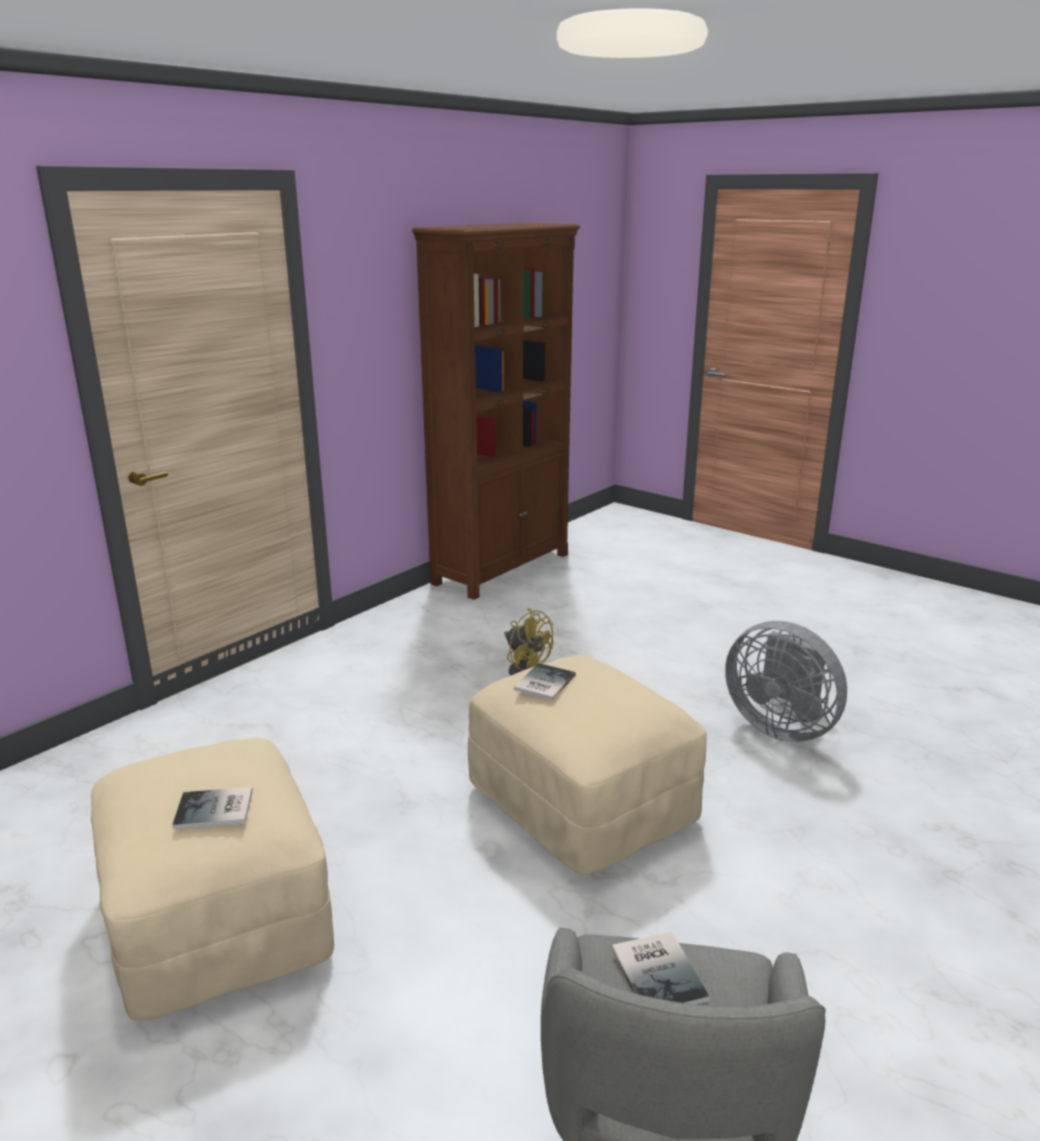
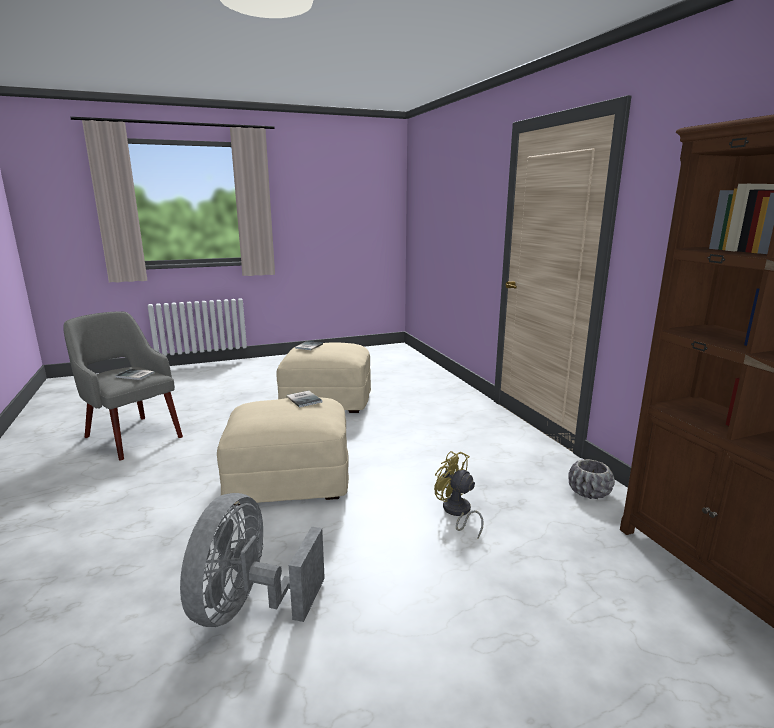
camera: 120 degrees right, 5 degrees down
(417, 615) = (588, 492): none -> grey planter
(525, 669) = (457, 512): yellow fan -> yellow fan turned 60 degrees clockwise
(780, 726) = (249, 607): grey fan -> grey fan turned 60 degrees counterclockwise

